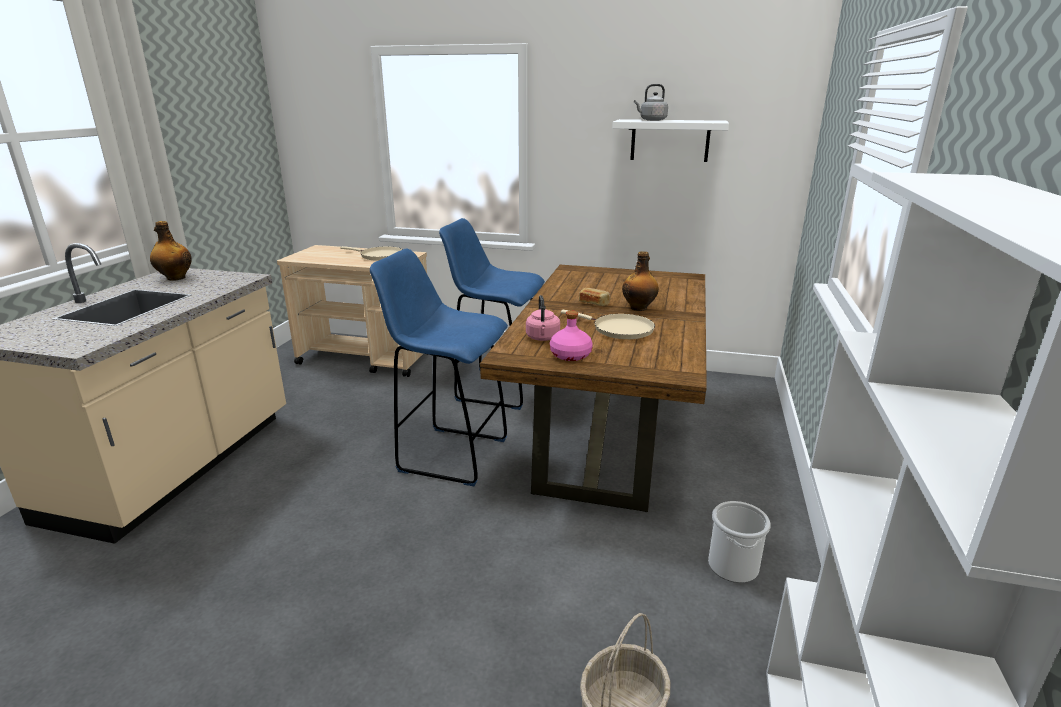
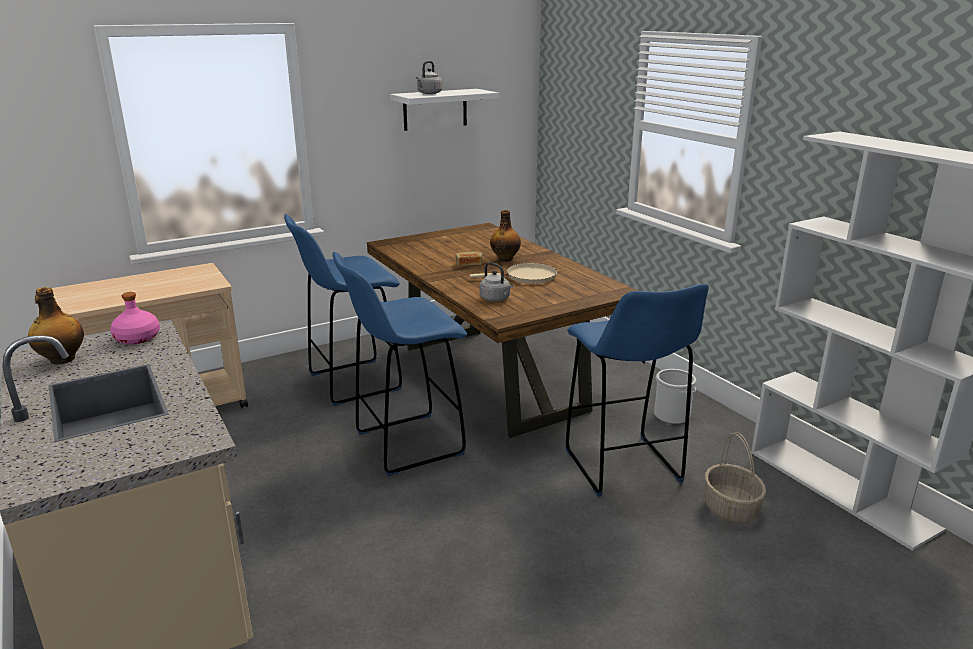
camera: 45 degrees left, 0 degrees up
(379, 256) = (171, 279): beige frying pan -> none
(543, 338) = (496, 299): pink kettle -> grey kettle
(570, 355) = (539, 303): pink bottle -> pink bottle (137, 338)
(584, 586) = (623, 468): none -> blue stool

